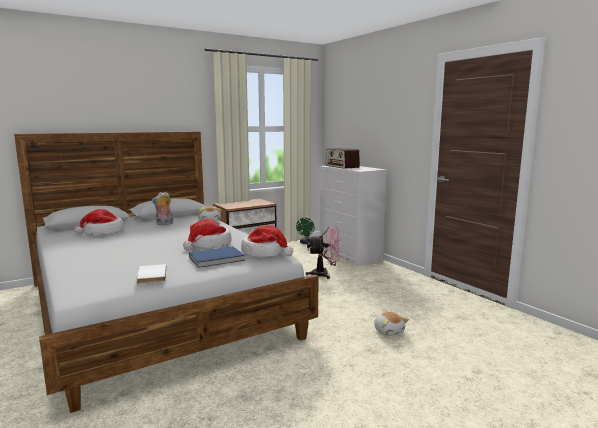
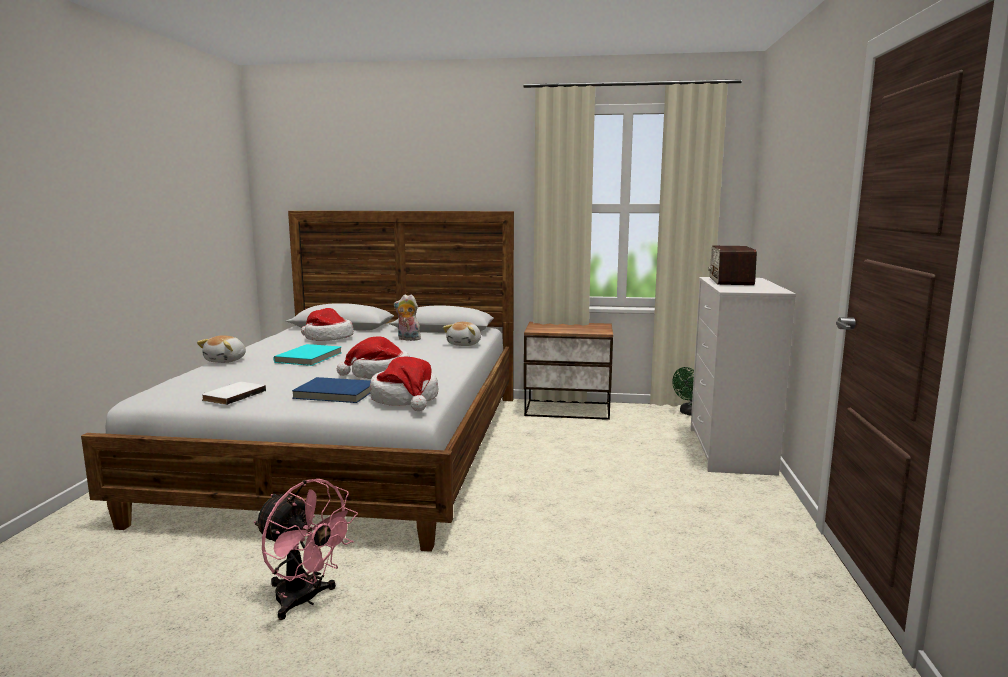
camera: 40 degrees right, 0 degrees up
(133, 245) = (310, 357): none -> turquoise book
(324, 274) = (629, 469): pink fan -> pink fan (304, 600)
(389, 331) = (563, 593): plush toy -> plush toy (226, 361)

